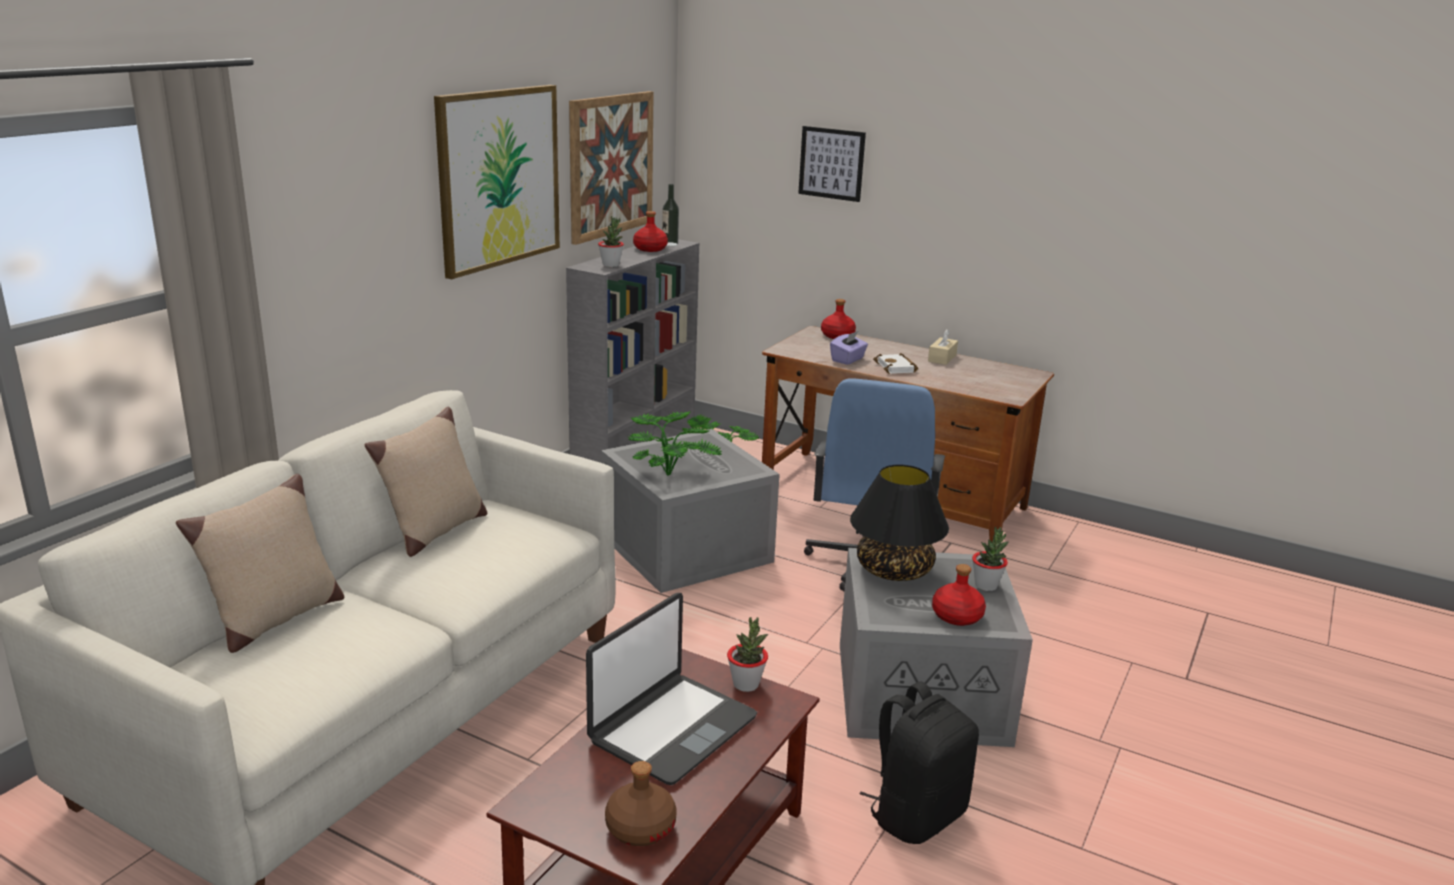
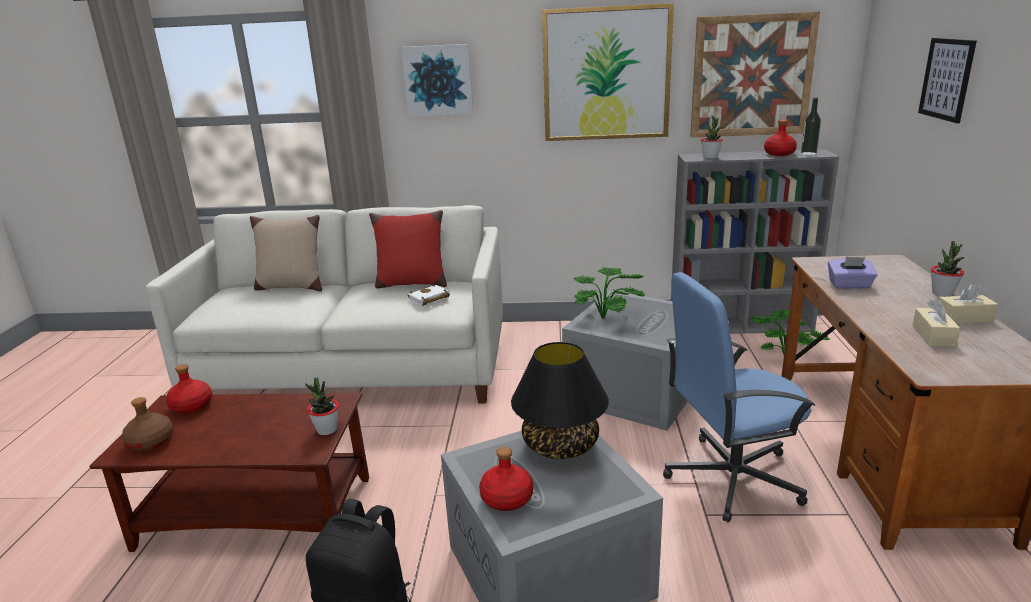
camera: 65 degrees right, 0 degrees up
(317, 212) = (438, 80): none -> picture
(434, 532) = (411, 283): beige pillow -> red pillow
(671, 729) = (259, 420): laptop -> none
(837, 336) = (902, 268): red bottle -> red bottle (191, 406)
(897, 368) = (879, 306): white book -> white book (429, 299)
(959, 375) = (933, 336): none -> beige tissue box
(986, 586) = (585, 502): potted plant -> potted plant (942, 293)

